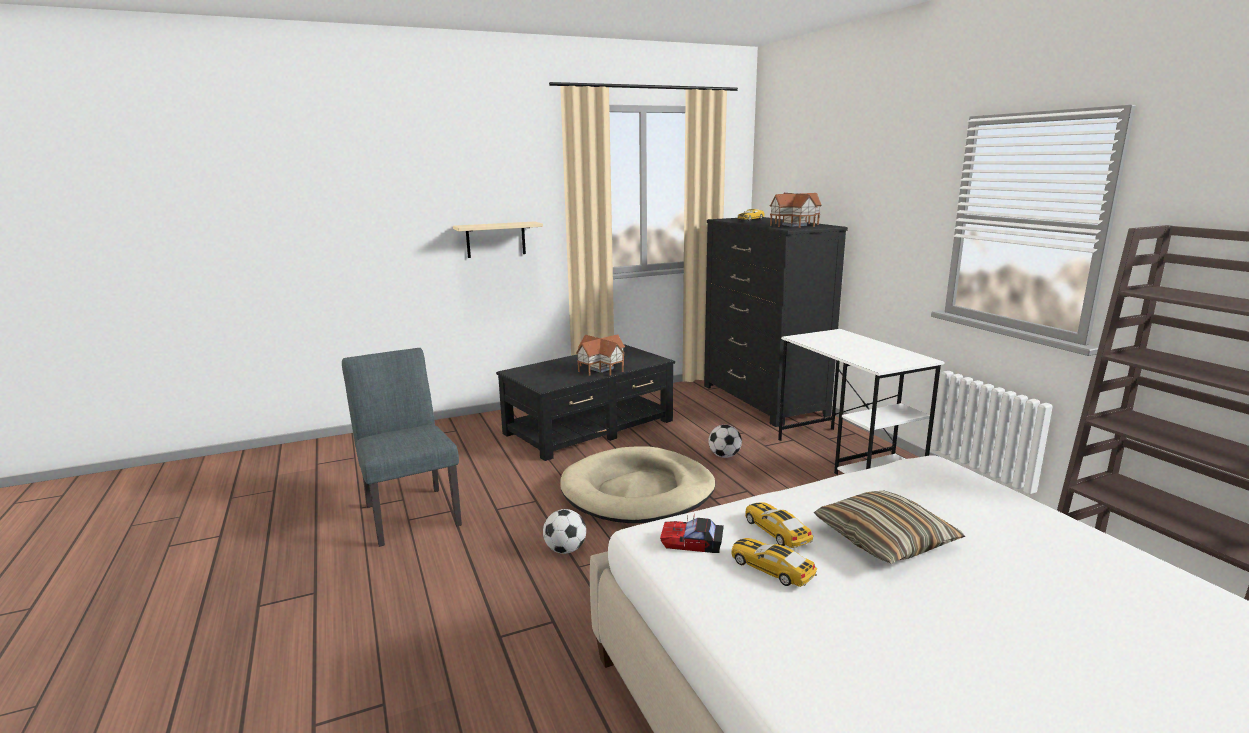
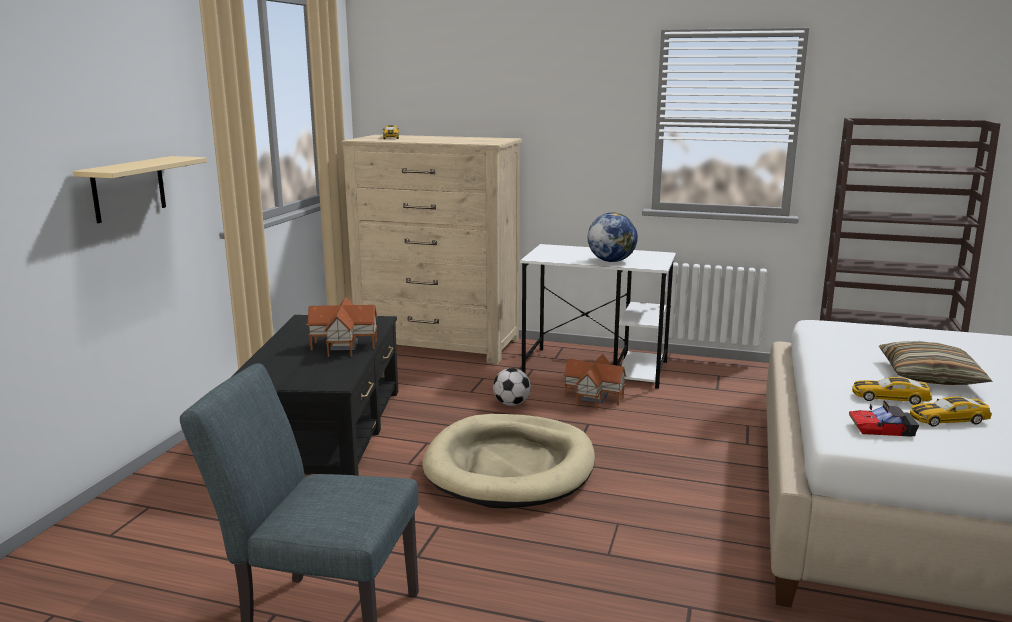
camera: 50 degrees left, 0 degrees up
(565, 550) = (567, 549): football -> none
(692, 542) = (881, 428): toy car -> toy car turned 45 degrees clockwise
(763, 400) = (438, 344): black dresser -> beige dresser
(795, 225) = (472, 140): toy house -> toy house (595, 397)
(852, 354) = (611, 261): none -> globe

